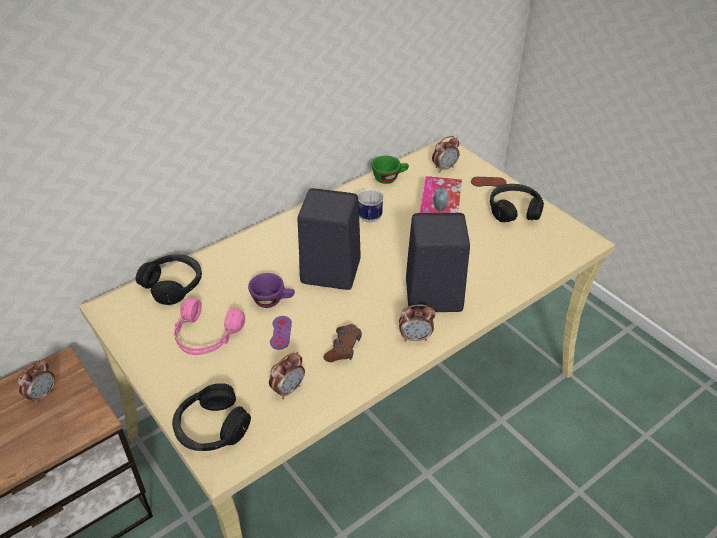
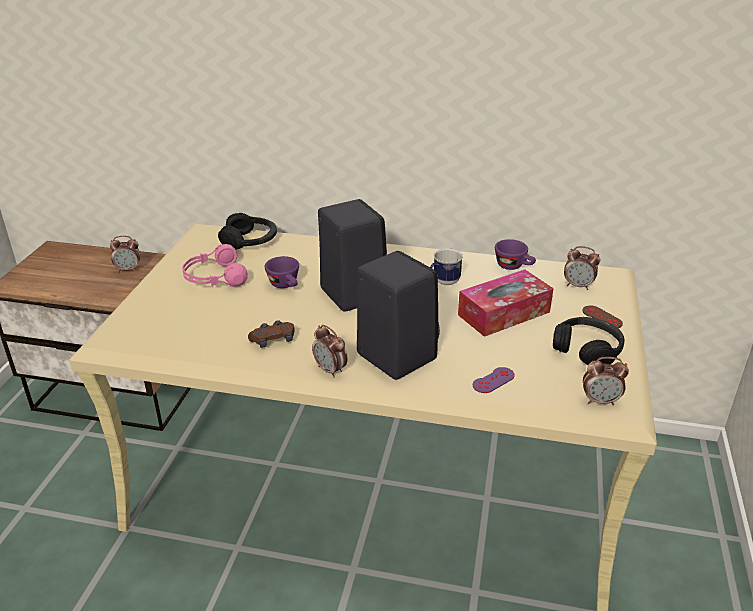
camera: 50 degrees right, 10 degrees down
(211, 428) = (128, 323): black headphones -> none
(280, 332) = (255, 305): purple game controller -> purple game controller (493, 380)
(288, 389) = (199, 336): alarm clock -> alarm clock (600, 401)
(389, 178) = (514, 266): green cup -> purple cup

